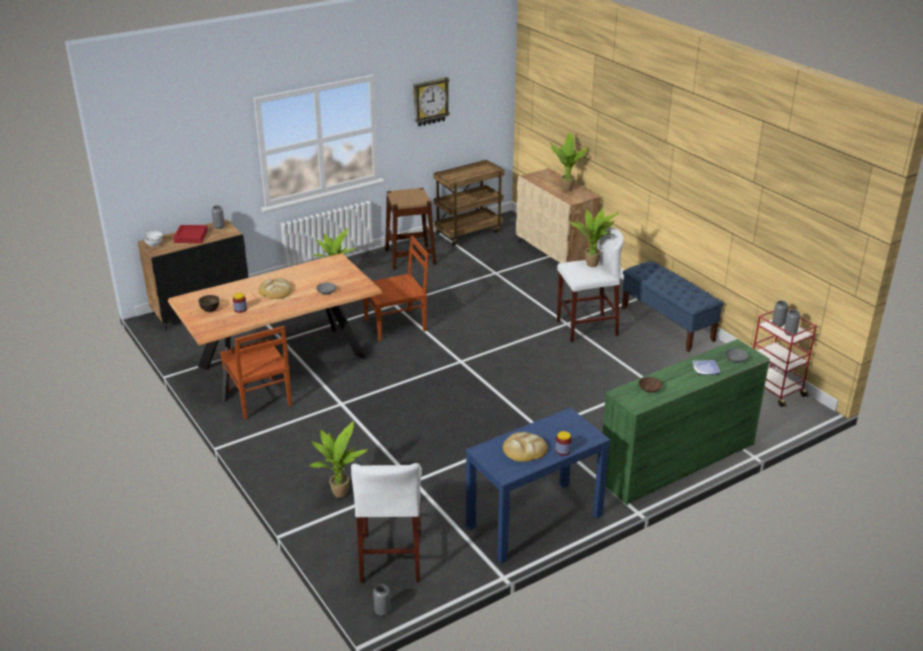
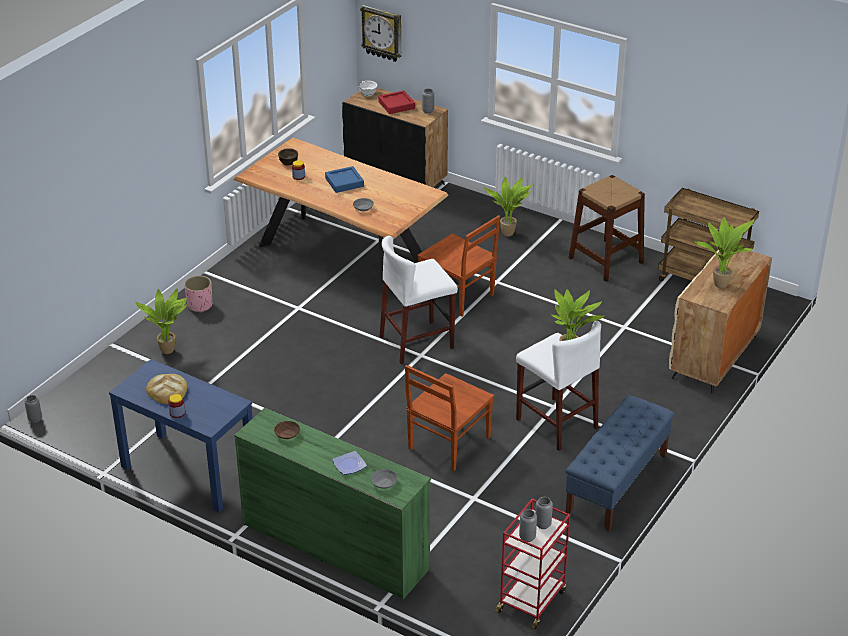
camera: 65 degrees right, 5 degrees up
(259, 399) = (275, 262): brown chair -> brown chair (448, 444)
(276, 291) = (344, 182): bread -> blue tray
(284, 458) = (199, 305): none -> pink planter
(391, 557) = (100, 404): white stool -> white stool (416, 342)
(430, 101) = (694, 103): wall clock -> wall clock (382, 33)

